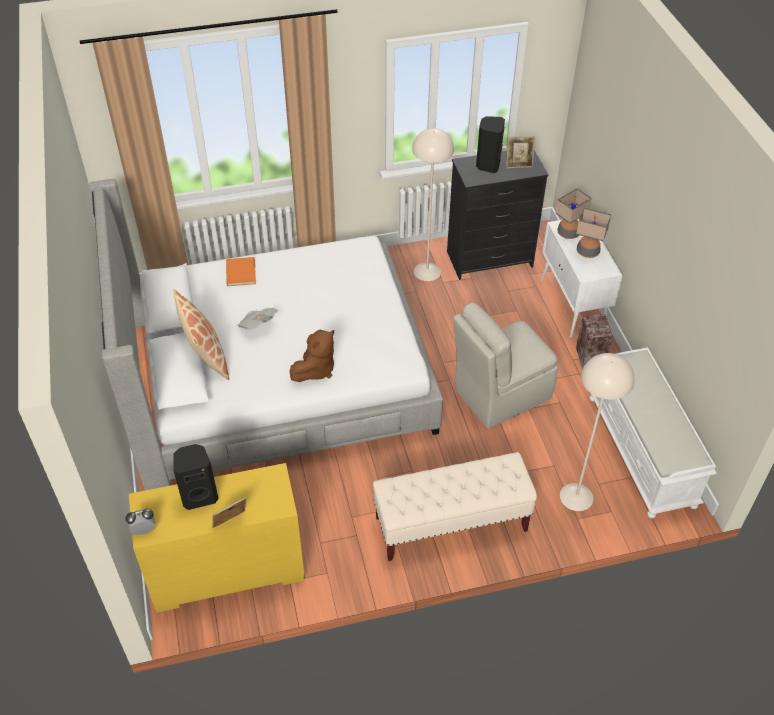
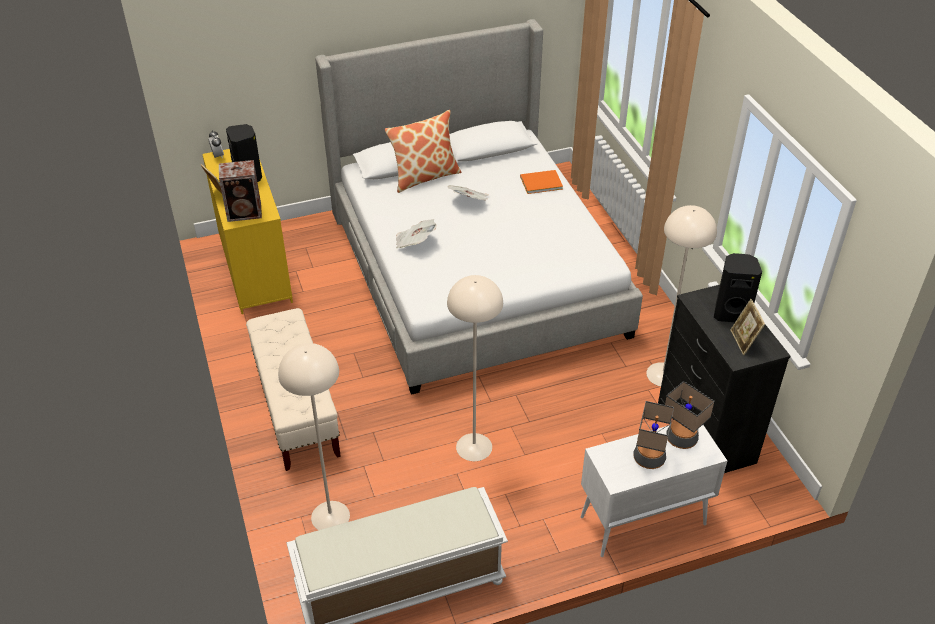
camera: 85 degrees right, 5 degrees down
(316, 370) = (414, 242): brown plush toy -> newspaper
(500, 394) = (474, 446): beige chair -> beige floor lamp
(590, 356) = (551, 538): speaker -> speaker (245, 212)

